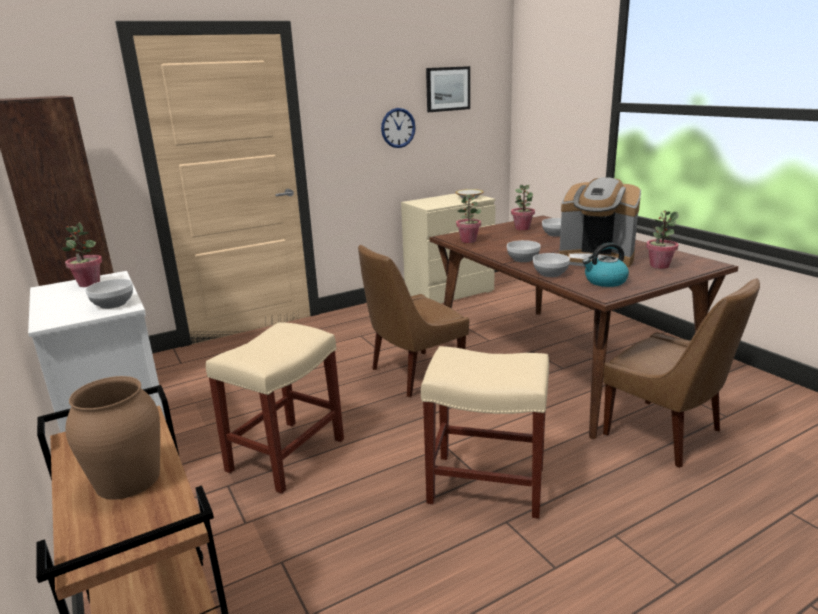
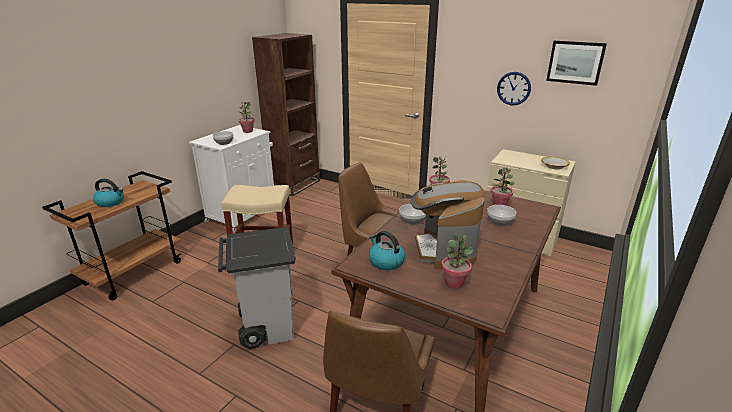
camera: 60 degrees right, 5 degrees up
(127, 479) = (111, 202): brown vase -> kettle
(484, 484) = (266, 326): beige stool -> grey trash can
(550, 273) = (387, 237): bowl -> none

